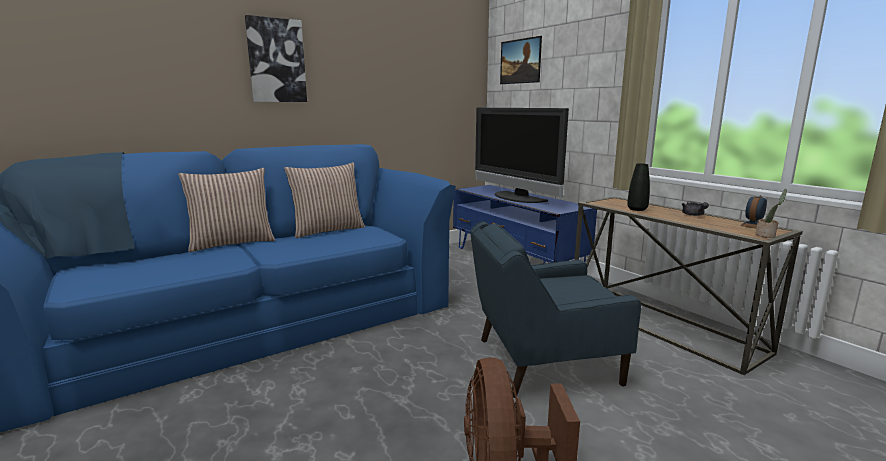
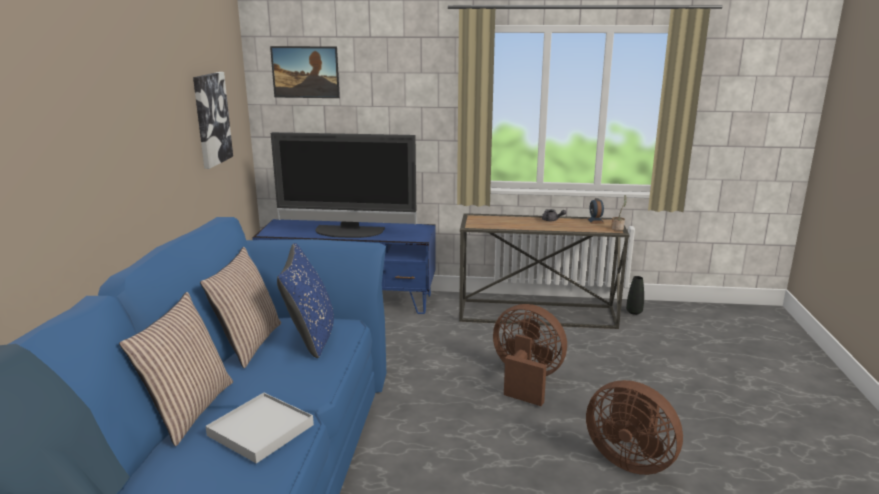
camera: 50 degrees left, 5 degrees up
(219, 260) = (261, 430): none -> white tray
(276, 61) = (83, 122): picture -> picture (211, 119)
(357, 237) = (310, 337): none -> blue pillow
(542, 362) = (526, 380): blue armchair -> brown fan
(637, 209) = (511, 225): black vase -> black vase (634, 312)

